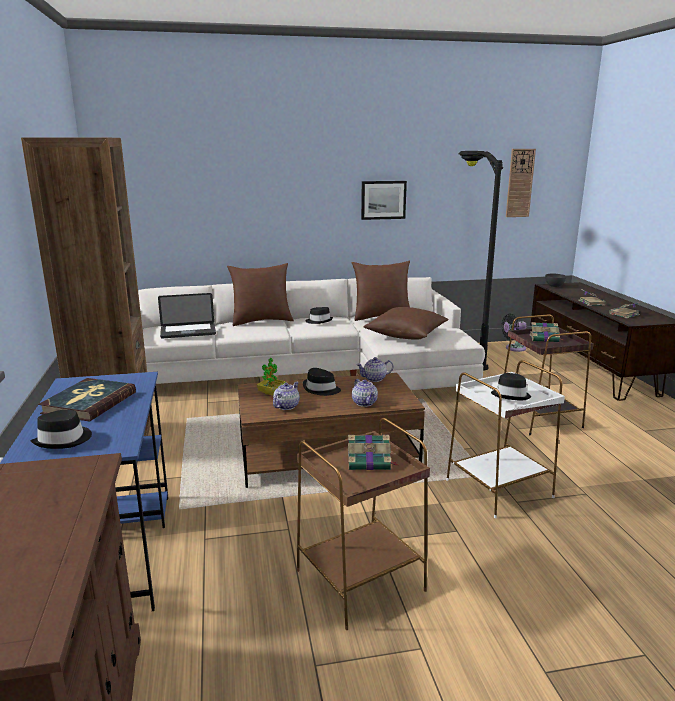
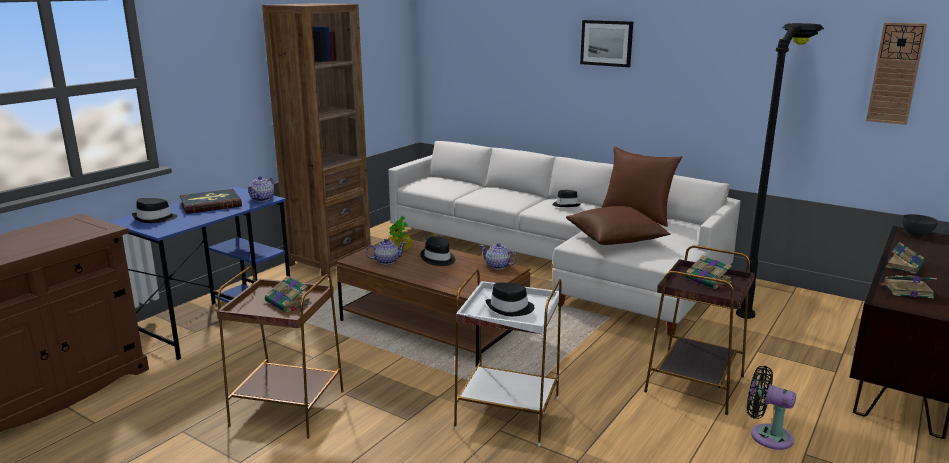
camera: 45 degrees right, 0 degrees up
(188, 332) = (445, 186): laptop -> none
(261, 321) = (520, 192): brown pillow -> none
(364, 403) = (443, 279): teapot -> teapot (262, 199)
(383, 200) = (687, 79): picture -> picture (606, 43)
(513, 348) = (844, 310): black fan -> black fan (766, 435)

